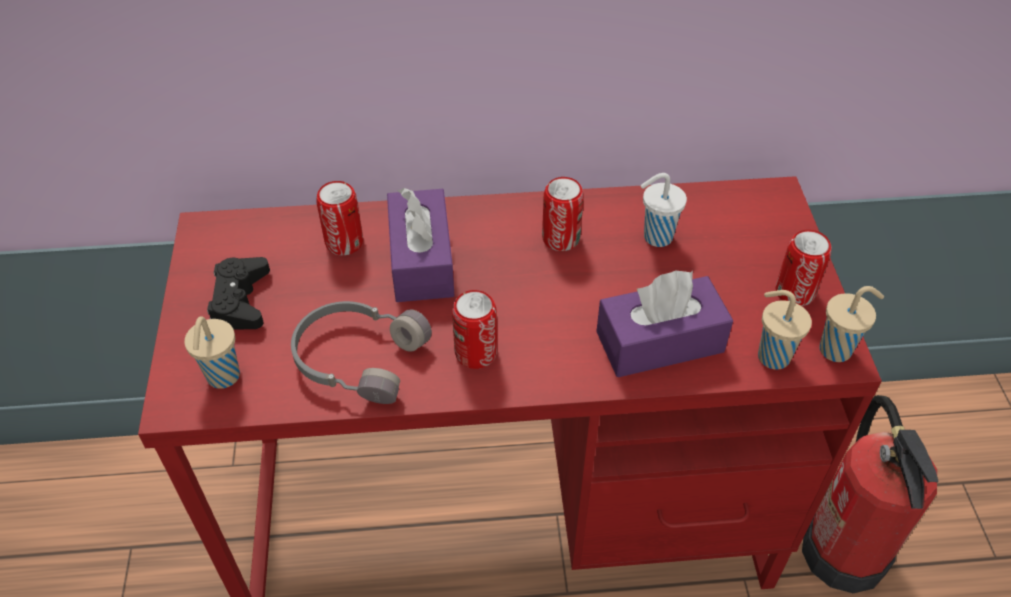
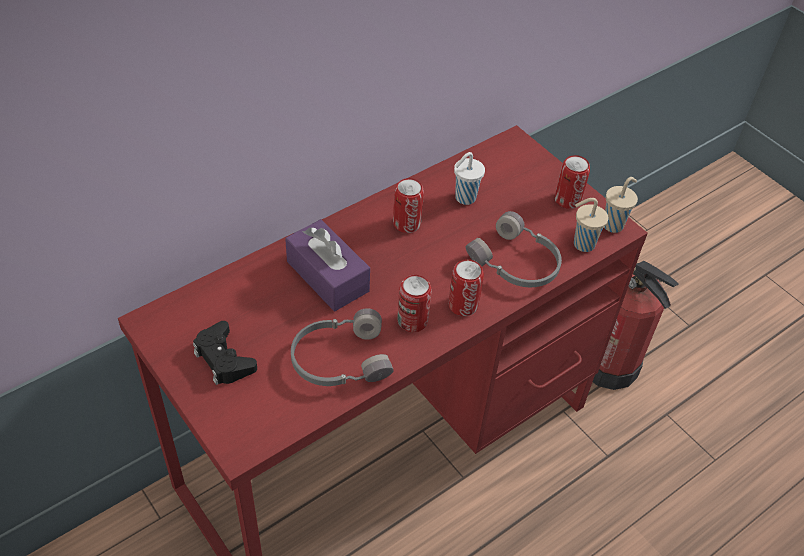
camera: 35 degrees left, 0 degrees up
(222, 378) = (258, 415): beige cup -> none
(344, 243) = (263, 287): can -> can (463, 305)
(659, 342) = (515, 263): purple tissue box -> grey headphones

